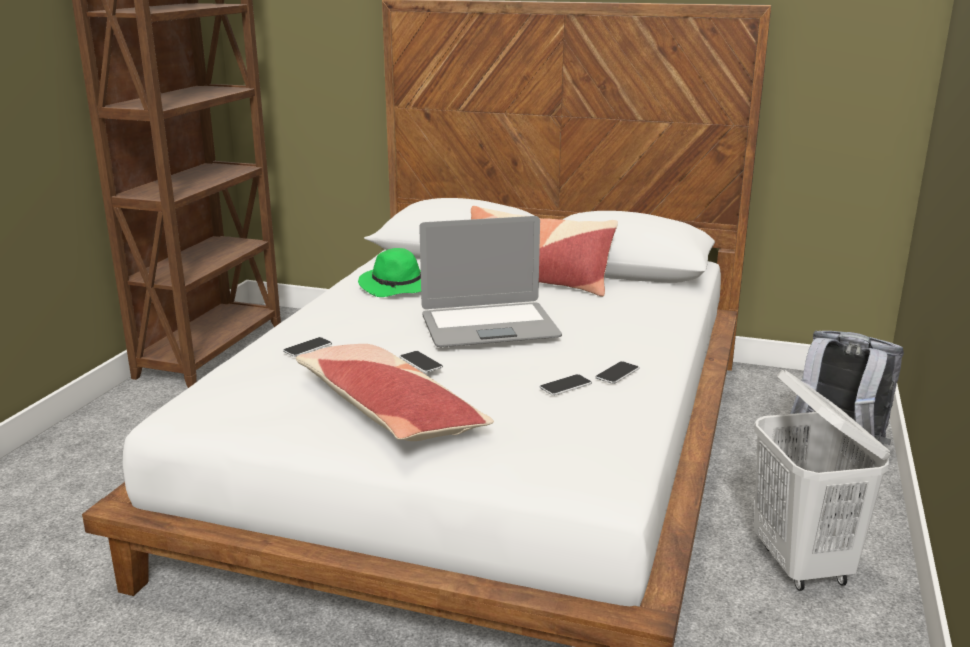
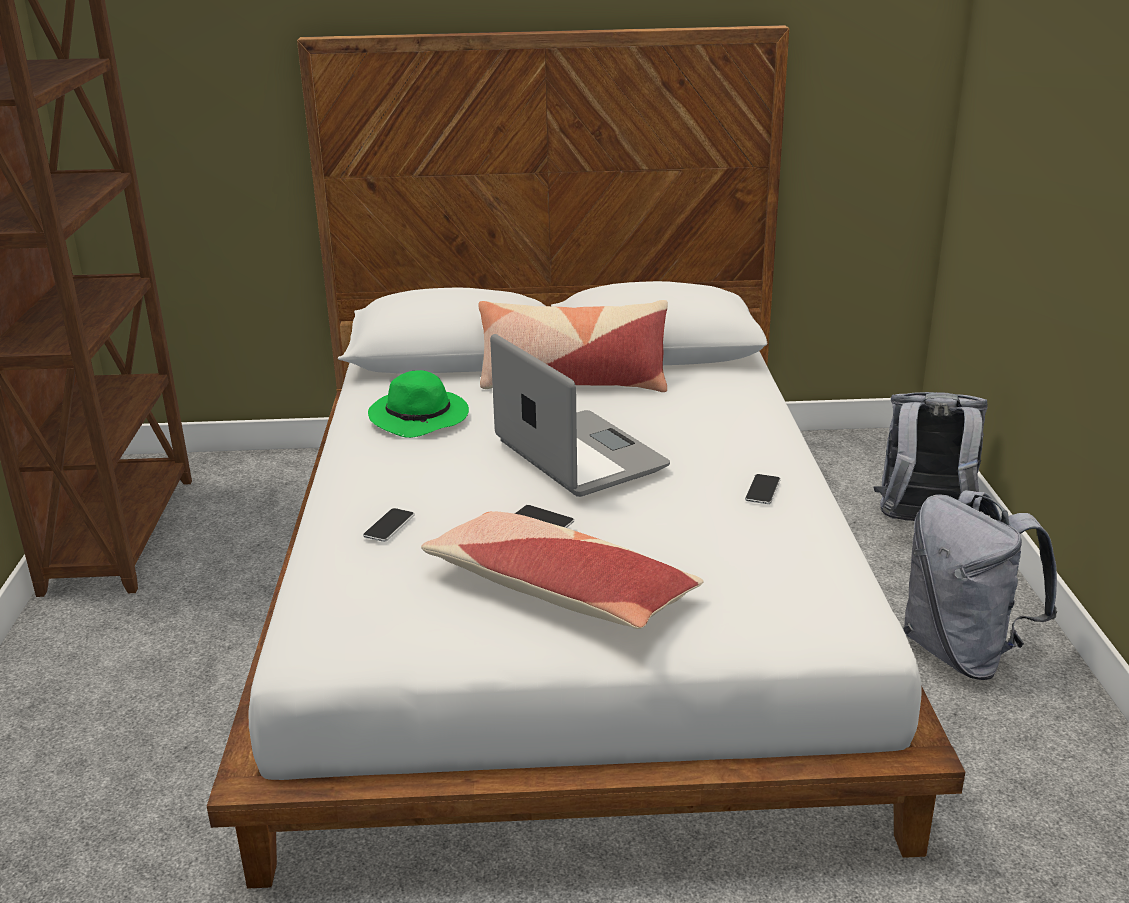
camera: 20 degrees left, 5 degrees up
(489, 326) = (579, 456): laptop -> laptop turned 90 degrees counterclockwise
(565, 386) = (723, 517): phone -> none
(802, 564) = (962, 653): white laundry basket -> grey backpack

